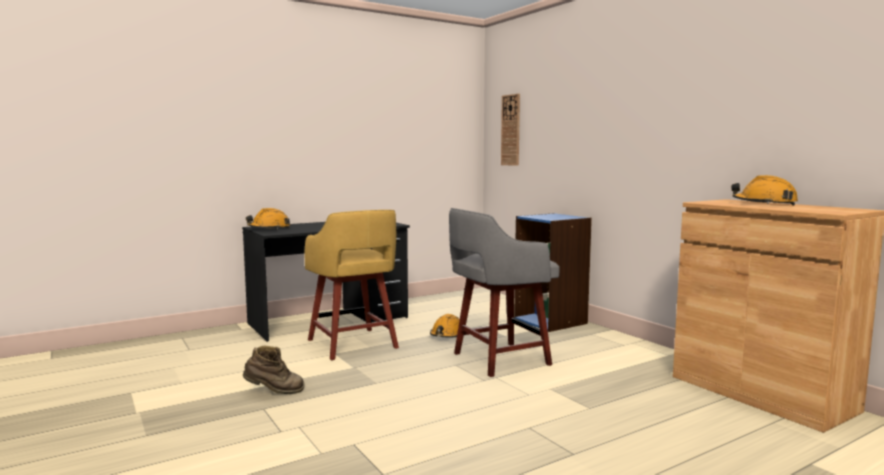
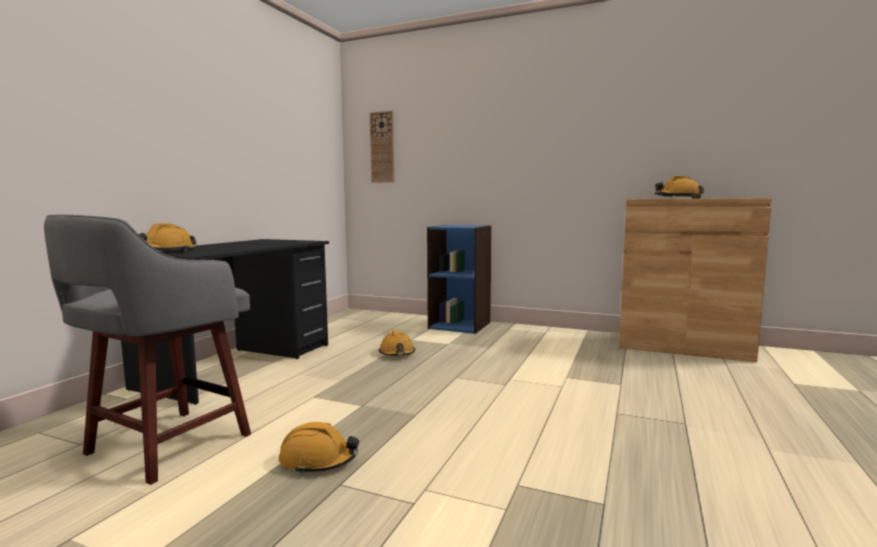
camera: 35 degrees left, 0 degrees up
(274, 392) = (318, 460): brown boot -> orange hard hat
(353, 345) = (317, 383): yellow stool -> none
(498, 359) = (482, 364): grey stool -> grey stool (164, 446)

